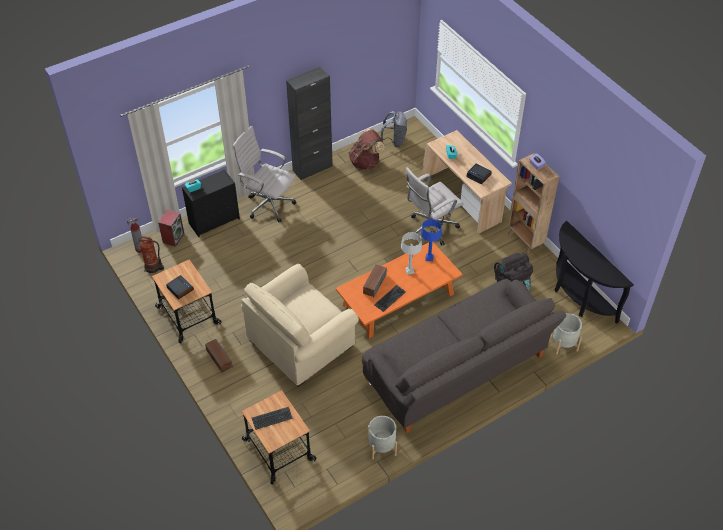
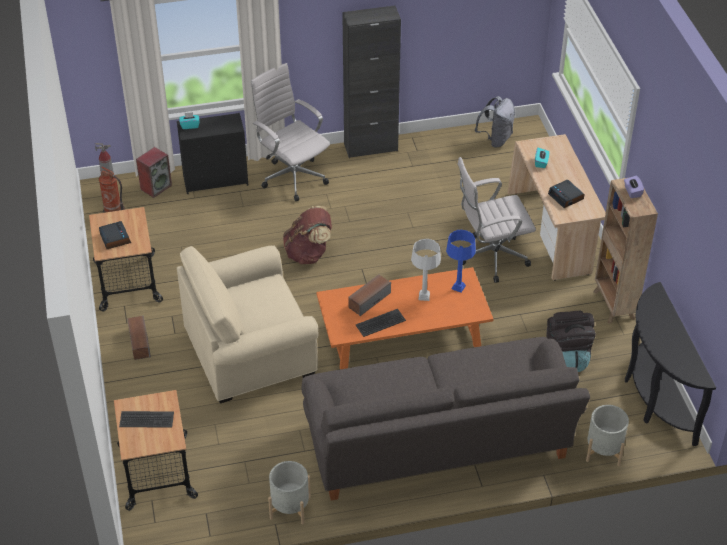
camera: 20 degrees right, 5 degrees down
(366, 162) = (444, 156): brown backpack -> brown backpack (309, 254)

